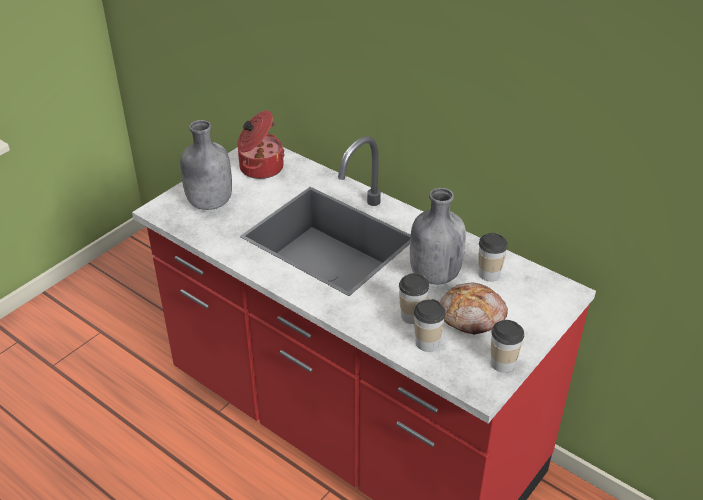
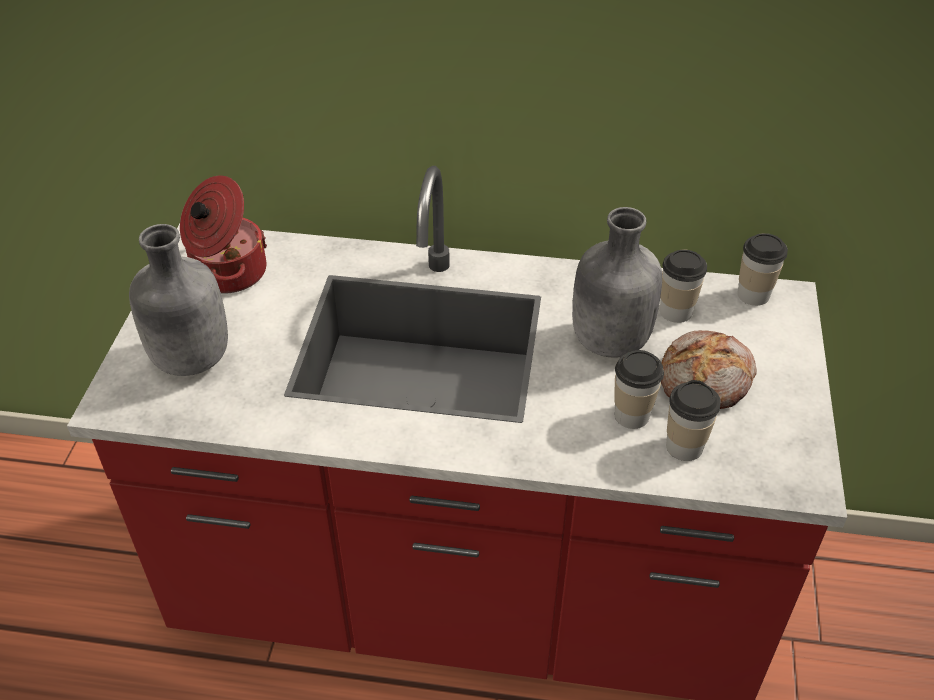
camera: 30 degrees left, 5 degrees up
(502, 363) = (799, 433): cup -> cup (753, 295)

